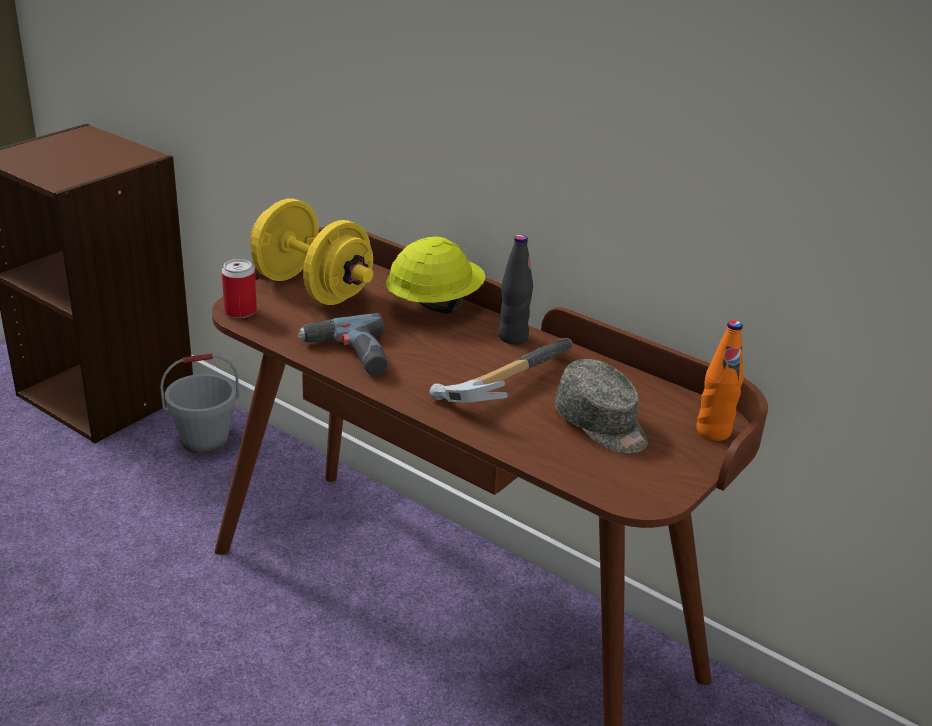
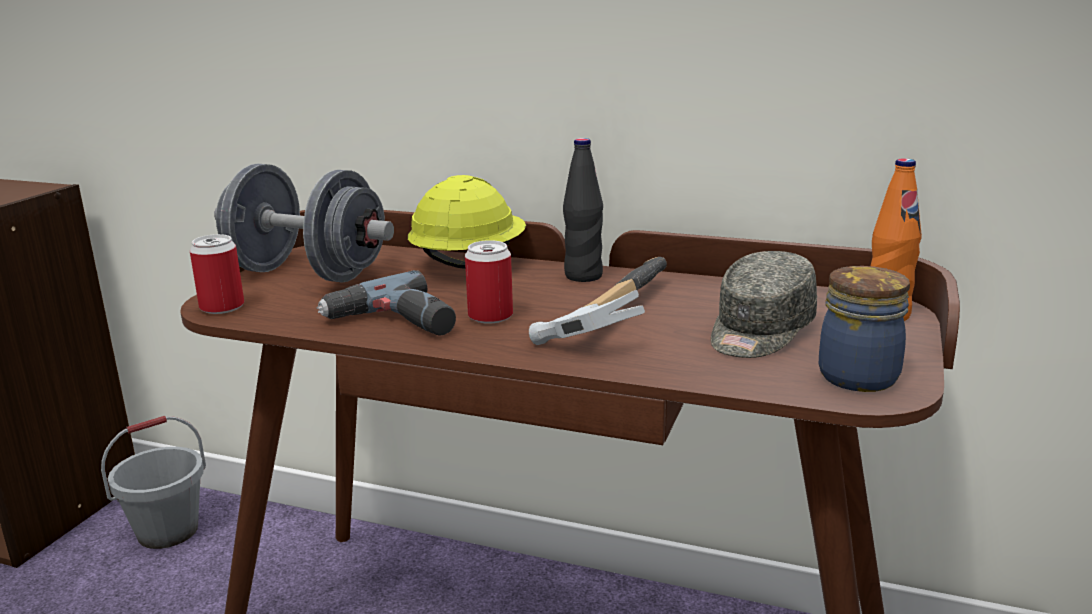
camera: 15 degrees left, 10 degrees down
(312, 289) = (307, 274): yellow dumbbell -> grey dumbbell
(419, 364) = (490, 316): none -> can
(601, 425) = (759, 332): grey cap -> grey cap turned 90 degrees clockwise
(639, 482) = (861, 376): none -> jar

